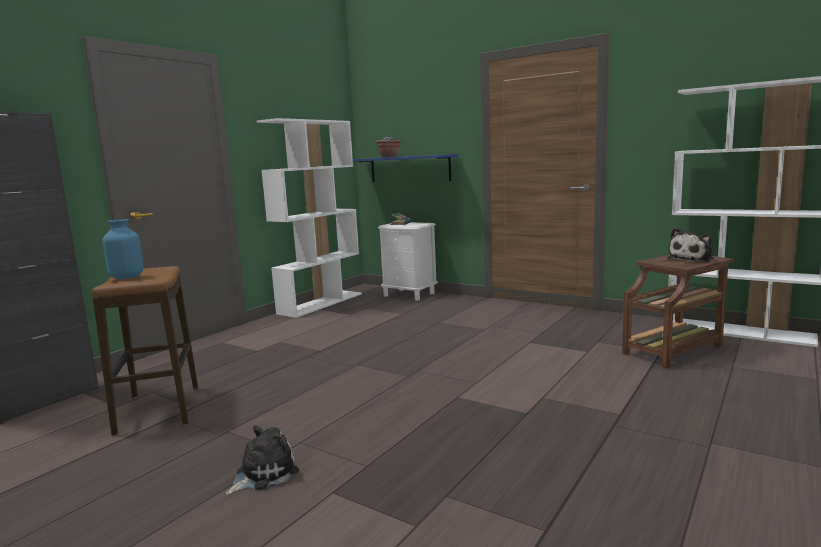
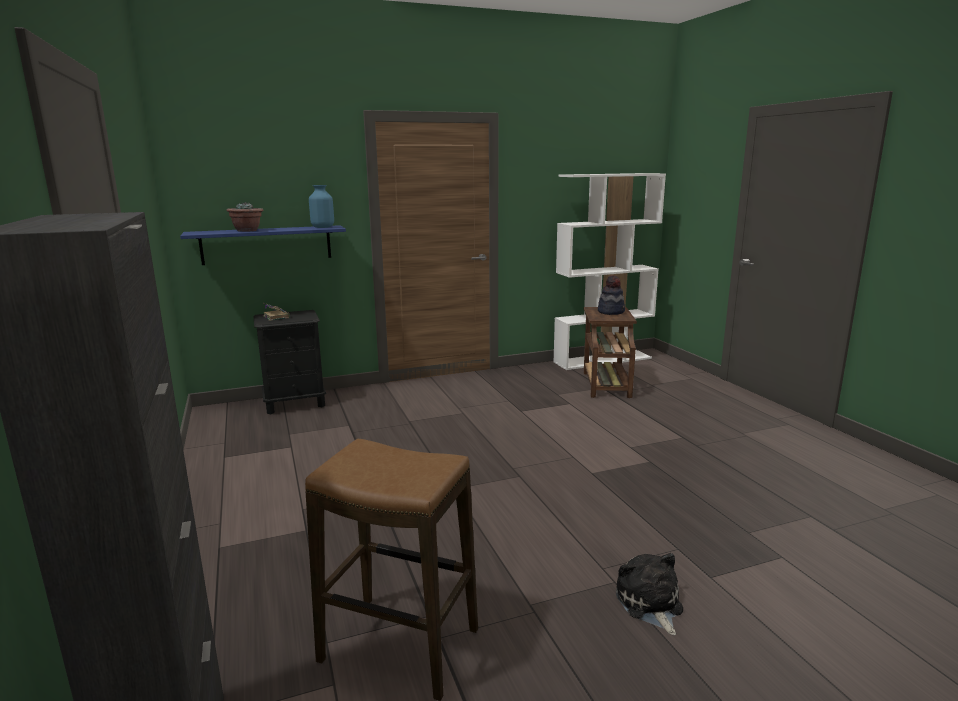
camera: 55 degrees left, 5 degrees up
(127, 277) = (381, 473): blue vase -> blue vase (323, 227)
(321, 303) = (209, 448): white bookcase -> none
(409, 294) = (295, 403): white nightstand -> black nightstand
(692, 259) = (611, 312): plush toy -> hat

